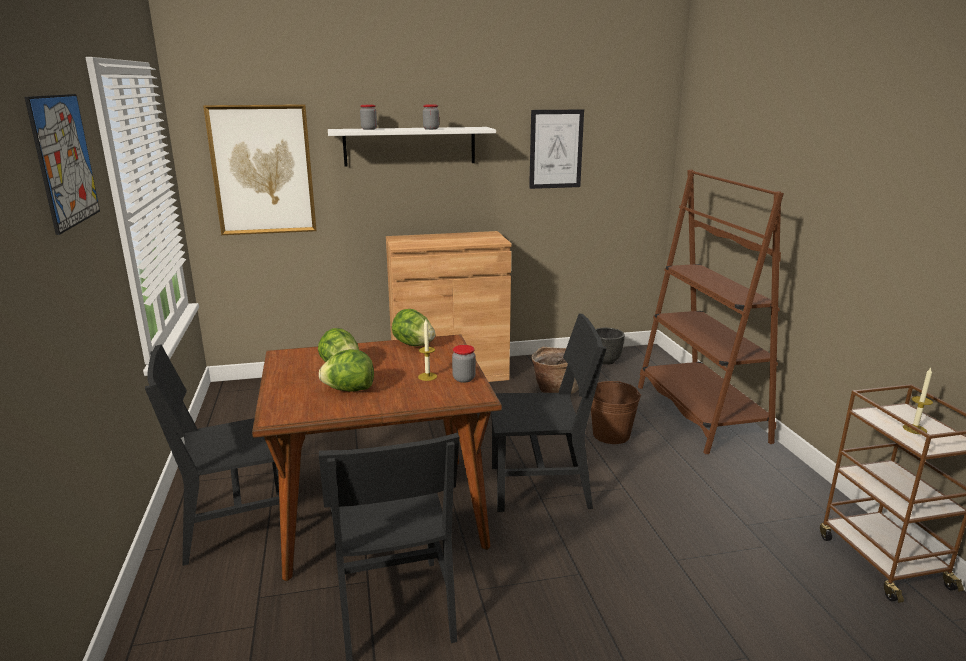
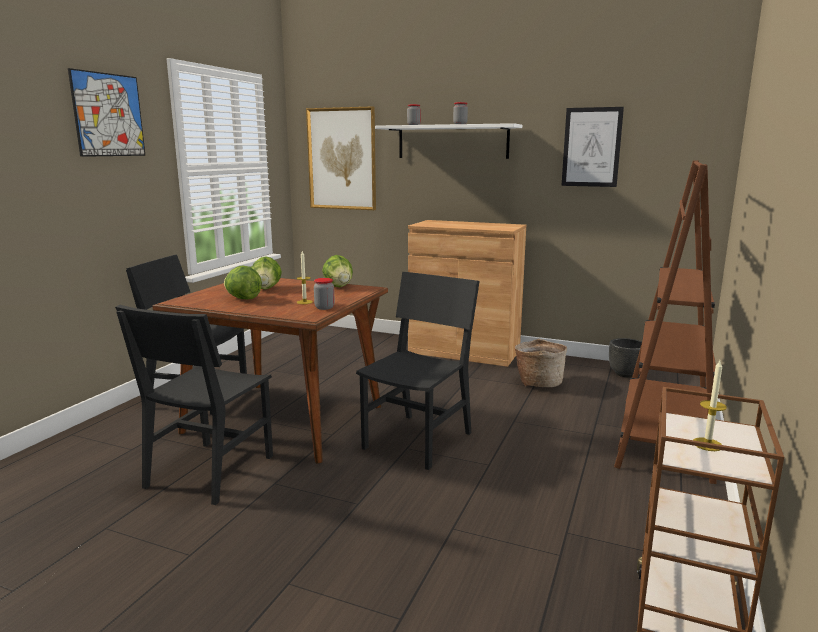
camera: 35 degrees right, 5 degrees down
(540, 487) = (418, 440): black chair -> black chair turned 90 degrees counterclockwise
(611, 434) = (540, 426): brown bucket -> none

